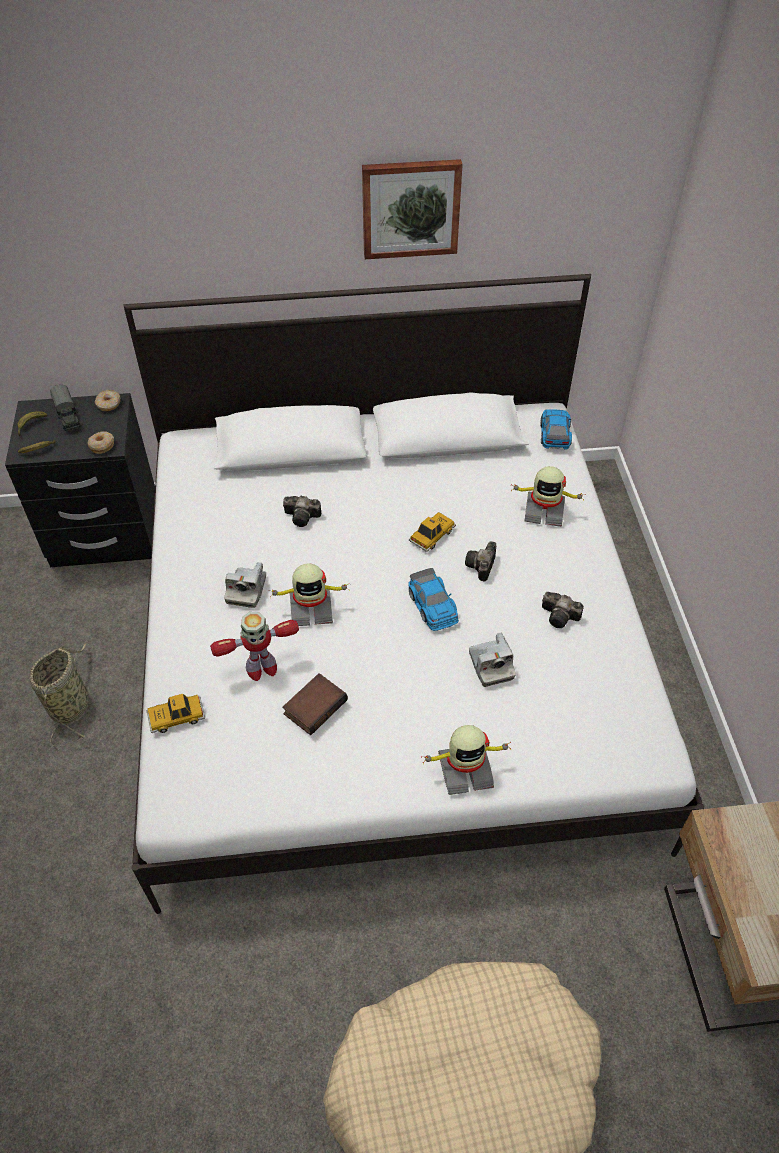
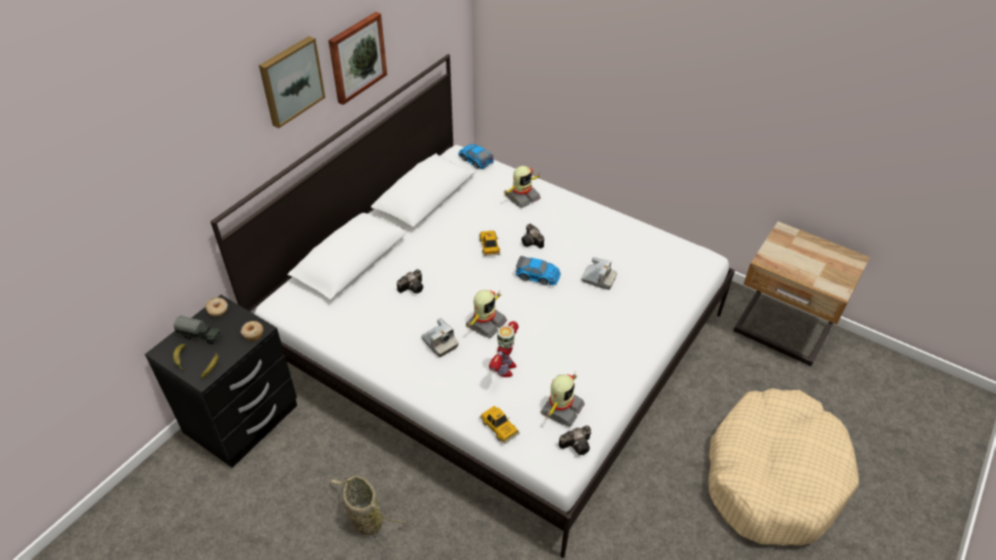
camera: 50 degrees left, 5 degrees down
(176, 717) = (499, 427): toy car -> toy car turned 60 degrees counterclockwise
(285, 192) = (290, 81): none -> picture
(314, 706) = (555, 361): book -> none
(465, 769) = (650, 328): toy robot -> toy robot (561, 409)
(561, 617) = (595, 236): camera -> camera (577, 444)

